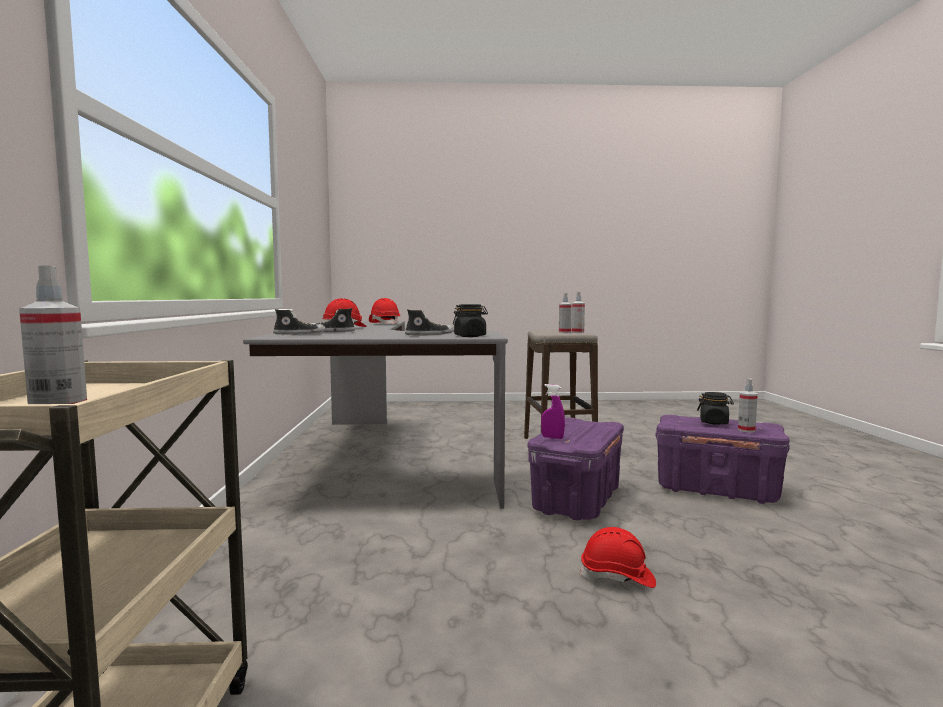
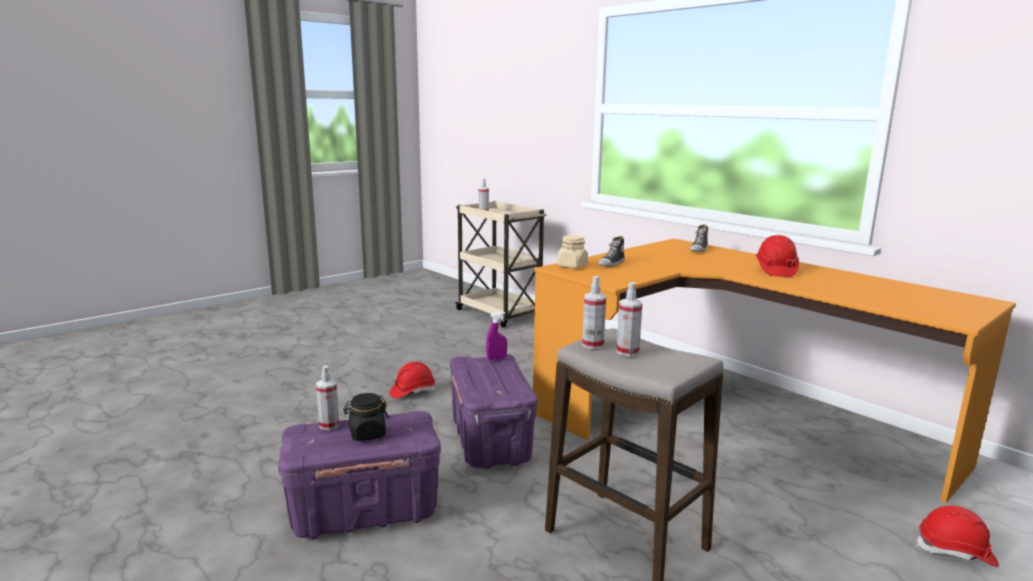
camera: 140 degrees right, 10 degrees up
(331, 331) = (713, 258): shoe -> none
(369, 462) = (729, 419): grey desk -> orange desk
(384, 323) = (867, 299): red hard hat -> red hard hat (956, 552)
(470, 336) = (572, 266): black jar -> beige jar

